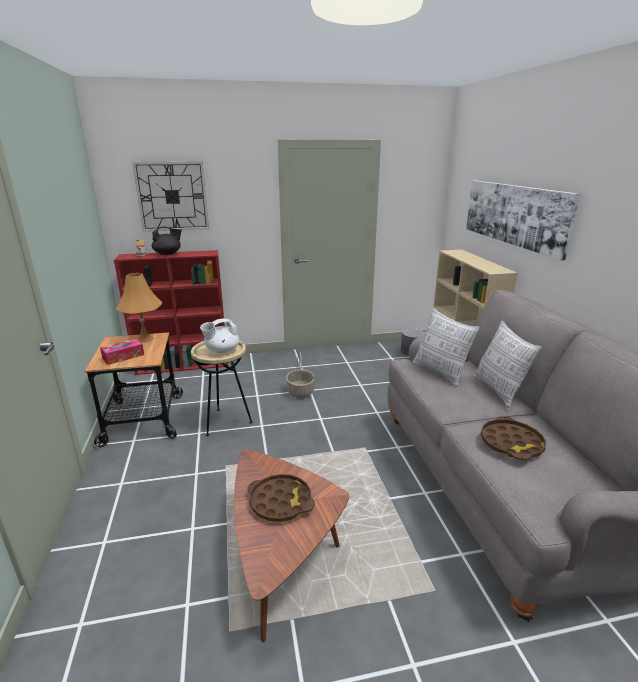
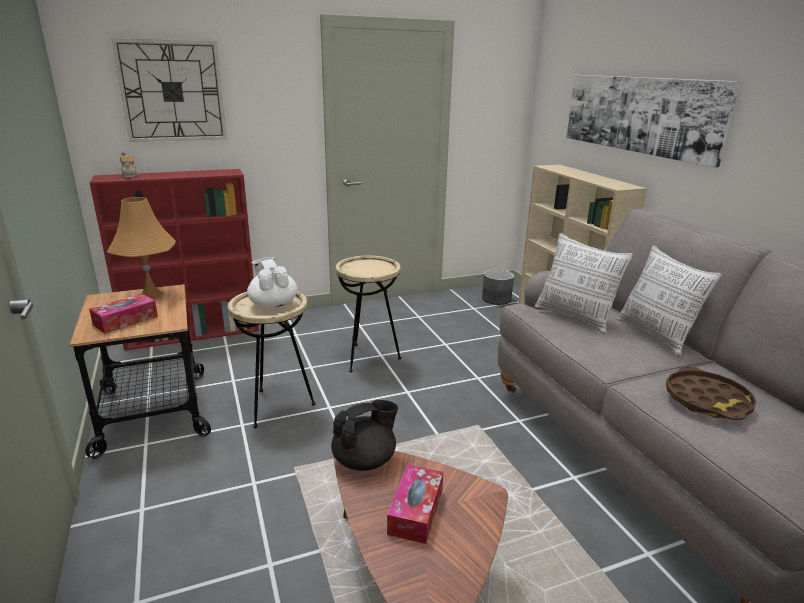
camera: 10 degrees left, 0 degrees up
(168, 254) = (169, 174): black teapot -> black teapot (365, 460)
(222, 350) = (273, 305): white teapot -> white teapot turned 105 degrees clockwise
(280, 502) = (416, 511): brown tray -> tissue box
(300, 391) = (368, 358): basket -> beige side table

